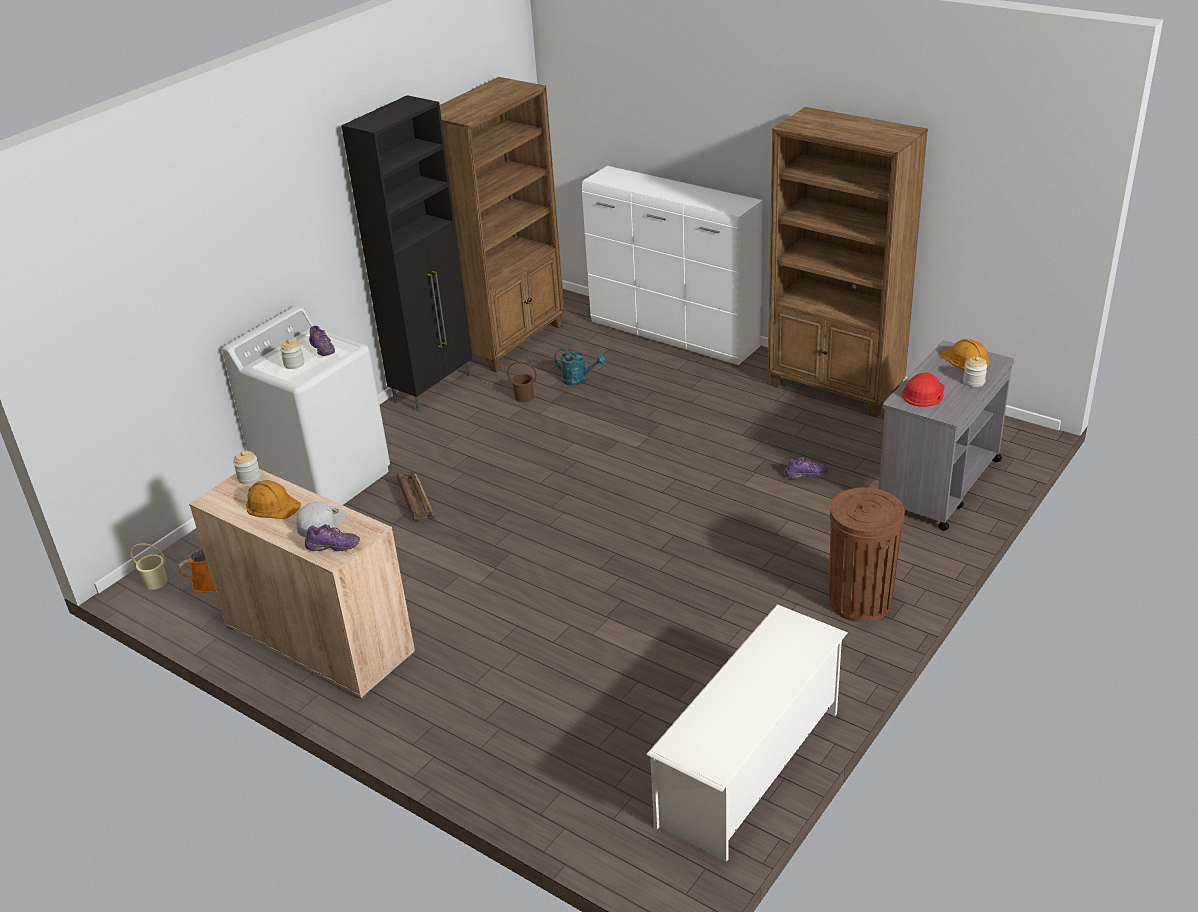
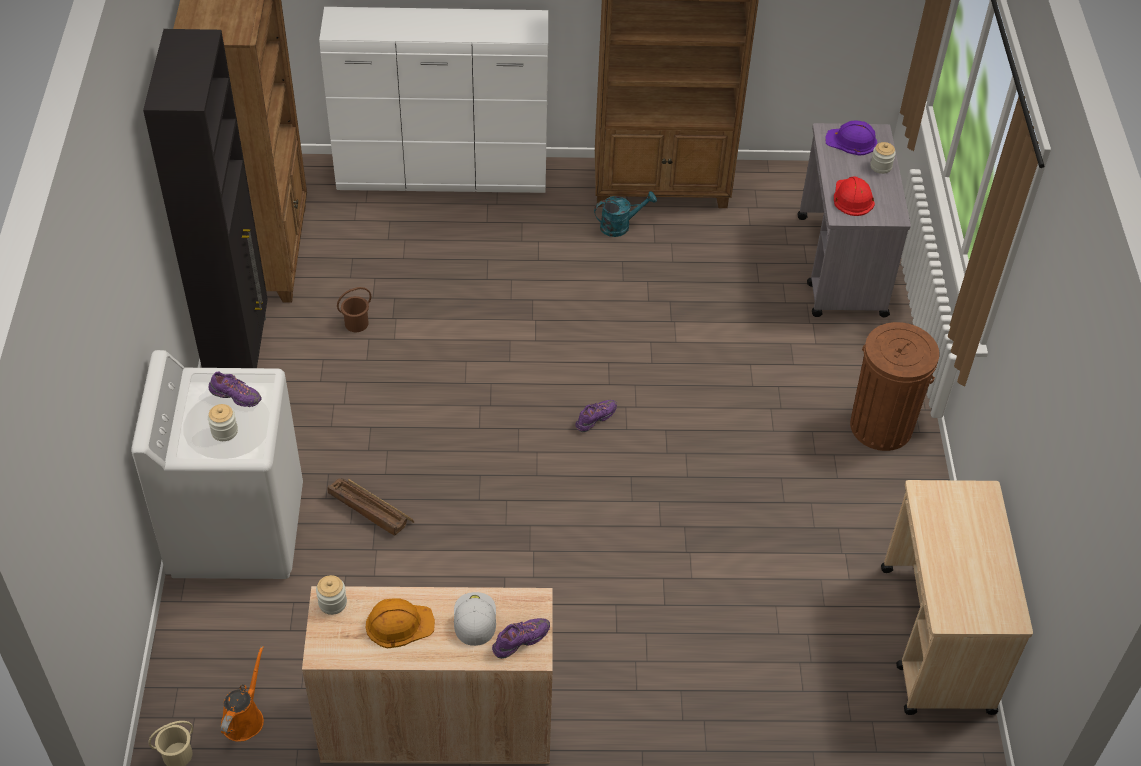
camera: 40 degrees left, 15 degrees up
(579, 380) = (395, 276): turquoise watering can -> turquoise watering can (620, 226)
(750, 768) = (936, 640): white shoe rack -> beige cart
(806, 474) = (721, 304): purple shoe -> purple shoe (595, 419)
(965, 359) = (851, 141): orange hard hat -> purple hard hat

